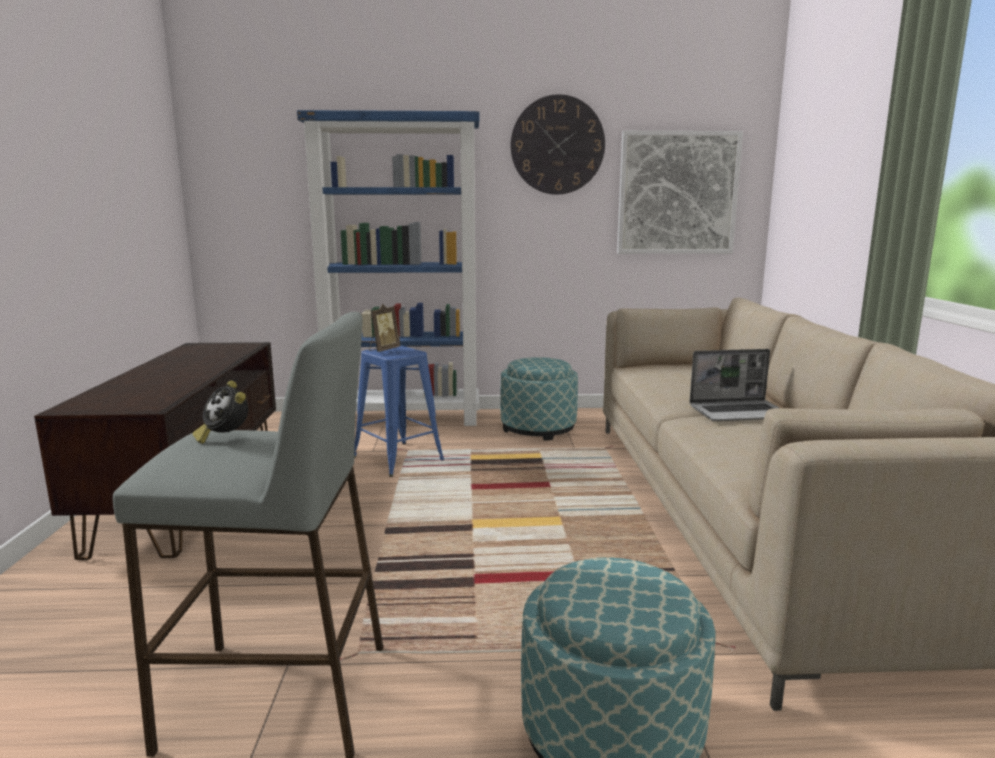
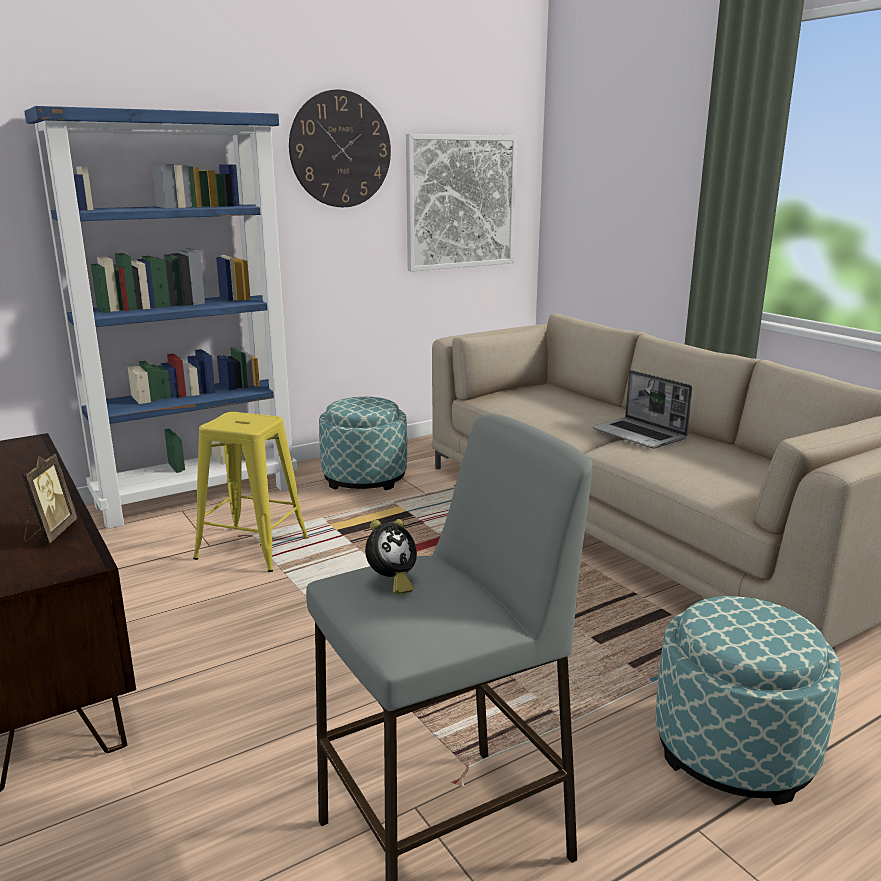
camera: 30 degrees left, 5 degrees up
(225, 438) = (391, 582): alarm clock -> alarm clock turned 60 degrees counterclockwise
(383, 350) = (226, 421): picture frame -> picture frame (50, 533)
(398, 459) = (252, 548): blue stool -> yellow stool
(740, 412) = (640, 435): laptop -> laptop turned 90 degrees clockwise

